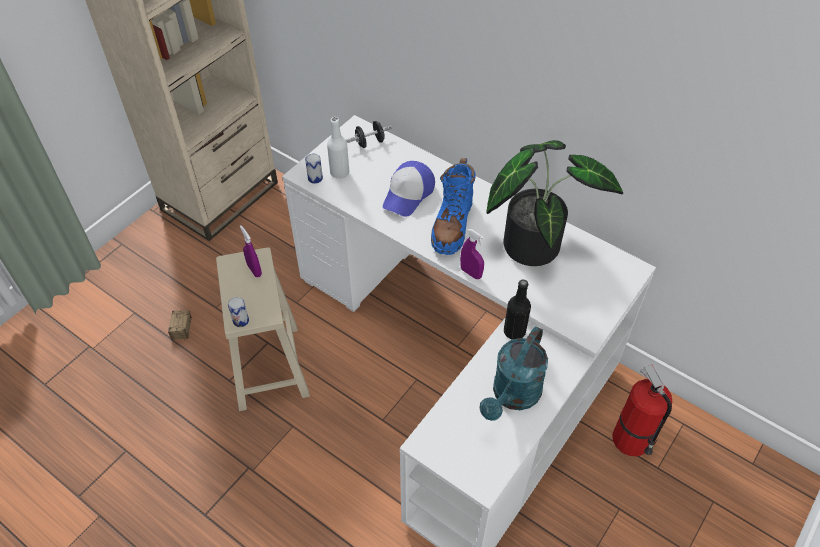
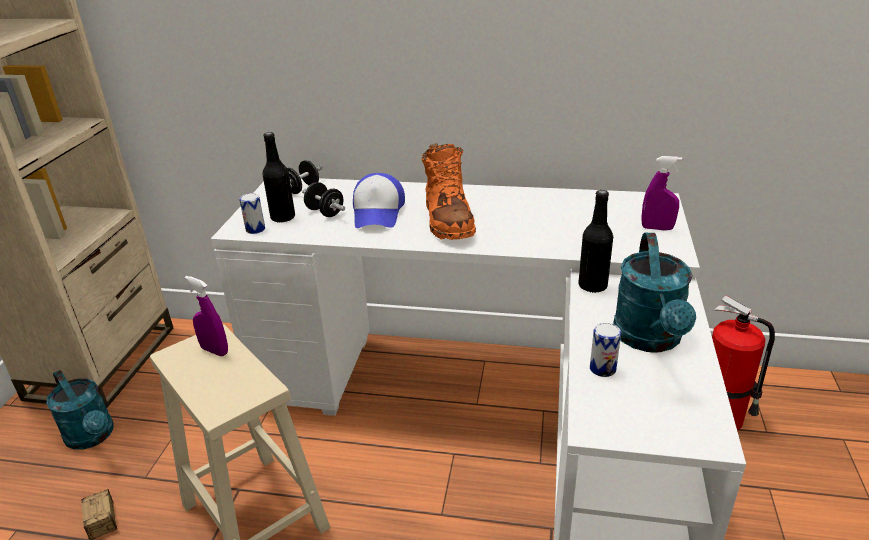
camera: 25 degrees left, 20 degrees down
(195, 261) = (93, 437): none -> turquoise watering can
(241, 320) = (225, 408): can -> can (602, 368)
(339, 172) = (283, 218): white bottle -> black bottle
(371, 178) = (325, 212): none -> black dumbbell
(452, 225) = (448, 220): blue boot -> orange boot
(471, 273) = (504, 248): purple spray bottle -> purple spray bottle (657, 228)
(534, 241) = (545, 208): potted plant -> none

